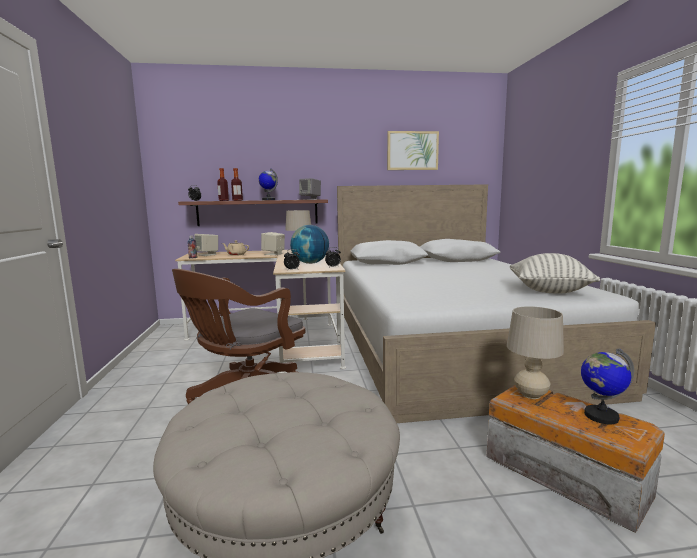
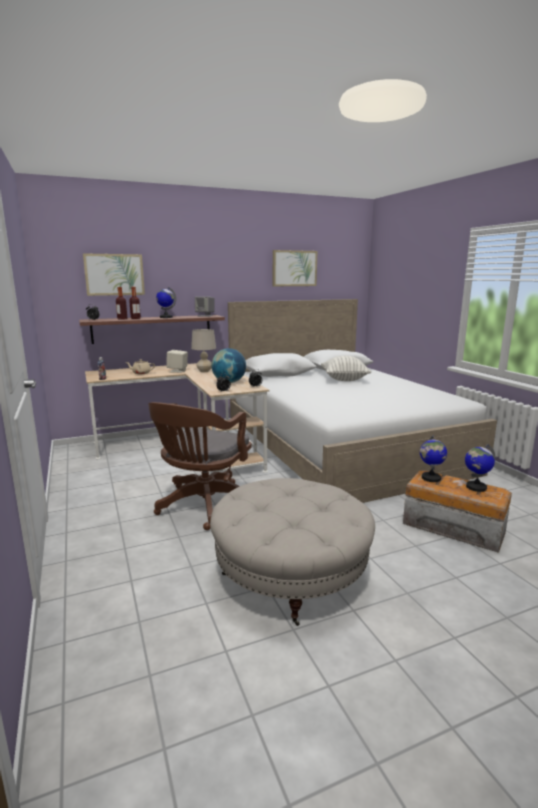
camera: 15 degrees left, 5 degrees up
(207, 255) = (111, 374): beige speaker -> none
(220, 158) = (114, 274): none -> picture
(530, 394) = (430, 478): beige table lamp -> globe
(549, 291) = (426, 400): pillow -> pillow (344, 379)

